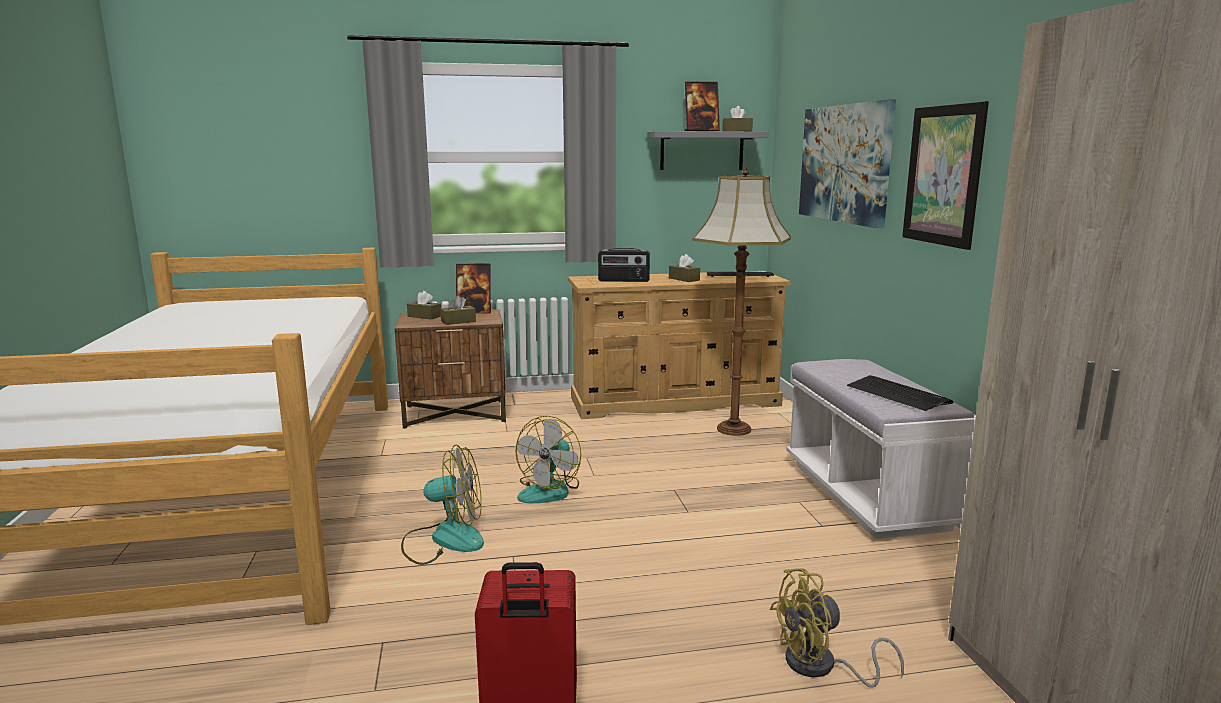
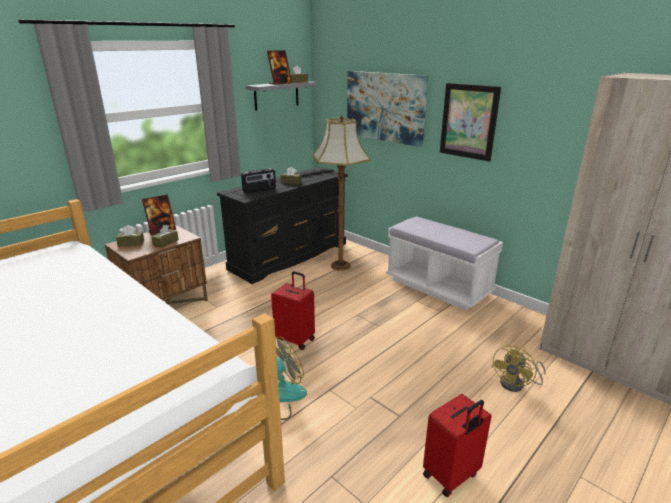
camera: 35 degrees left, 10 degrees up
(550, 490) = (295, 339): fan -> red suitcase
(675, 401) = (290, 255): beige dresser -> black dresser
(897, 394) = (463, 238): keyboard -> none

